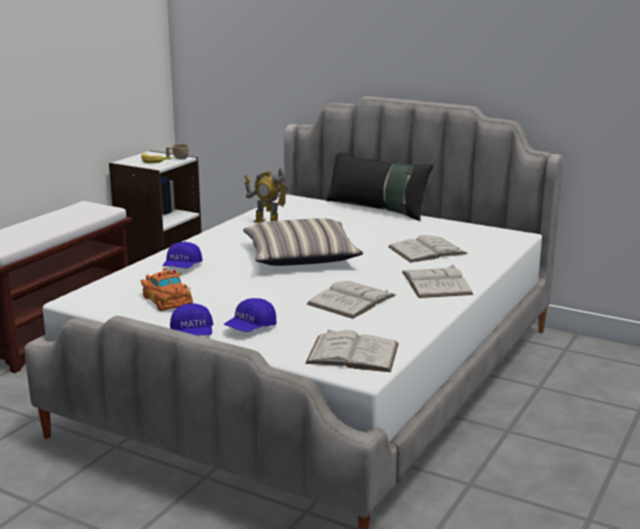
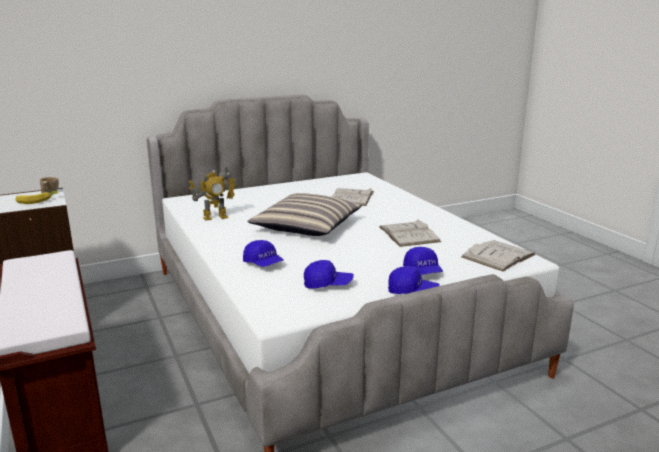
camera: 55 degrees left, 0 degrees up
(167, 300) = (328, 284): orange toy car -> blue cap
(377, 209) = (252, 187): black pillow -> none
(436, 283) = (410, 209): white book -> none

